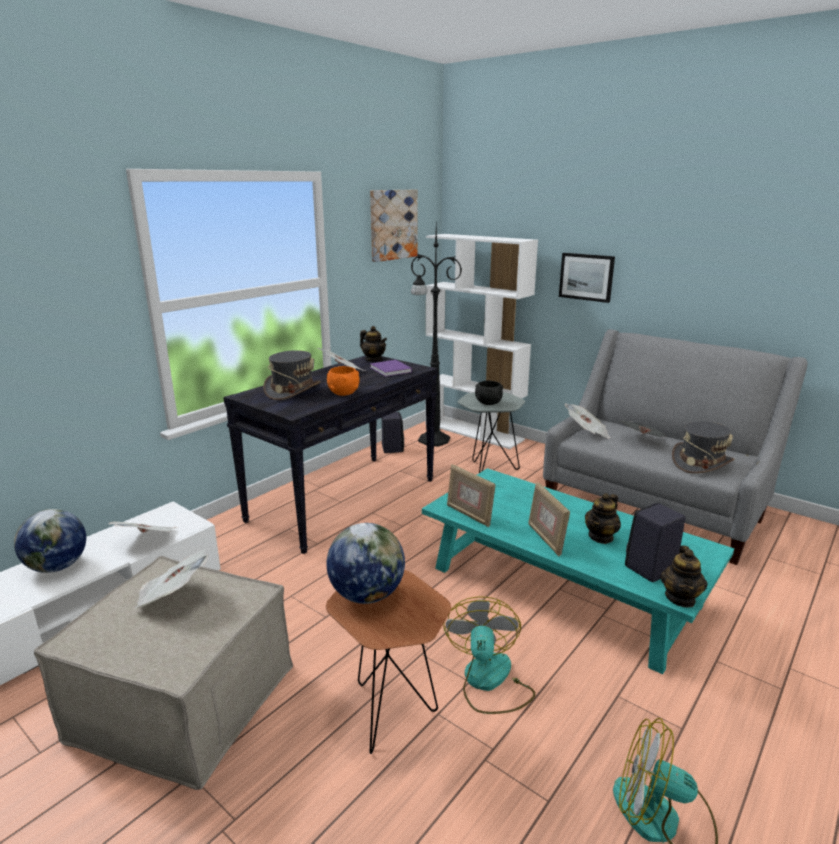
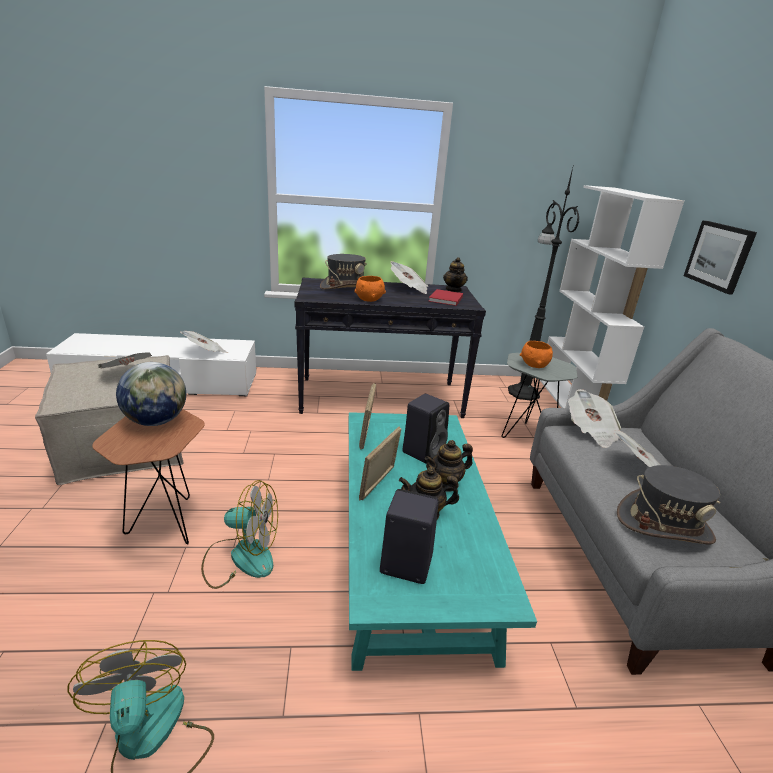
camera: 45 degrees right, 5 degrees up
(57, 567) = (156, 344): globe -> none
(391, 370) = (445, 299): purple book -> red book
(392, 448) = (478, 383): black speaker -> black speaker (423, 451)
(393, 224) = (540, 167): picture -> none
(488, 403) = (534, 365): black bowl -> orange bowl
(489, 682) = (241, 557): fan -> fan turned 45 degrees clockwise
(680, 598) = (373, 603): teapot -> teapot (445, 483)

